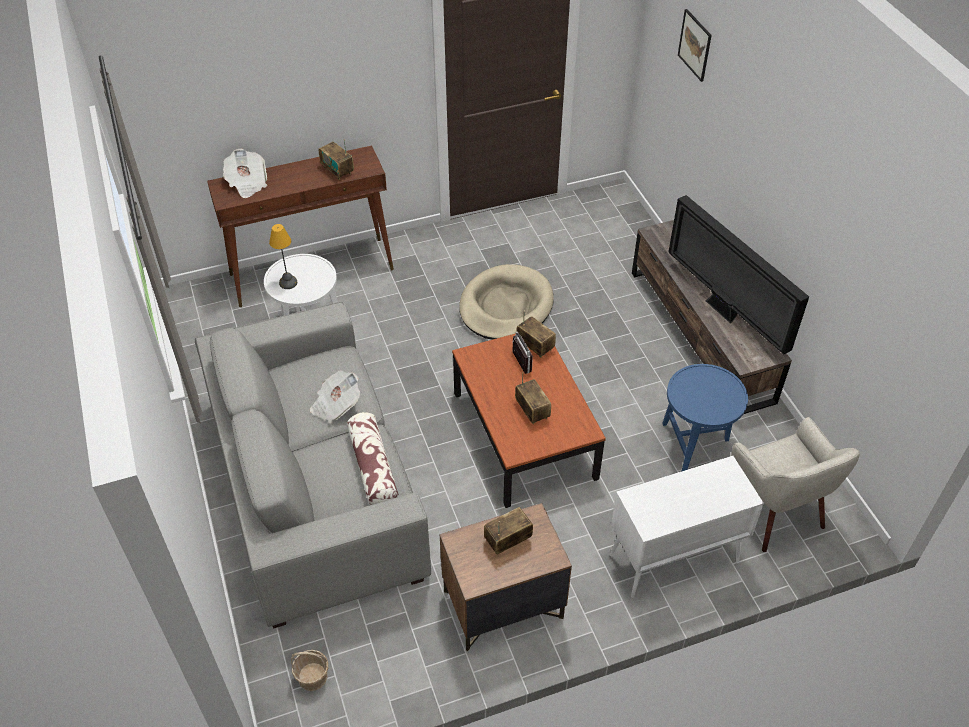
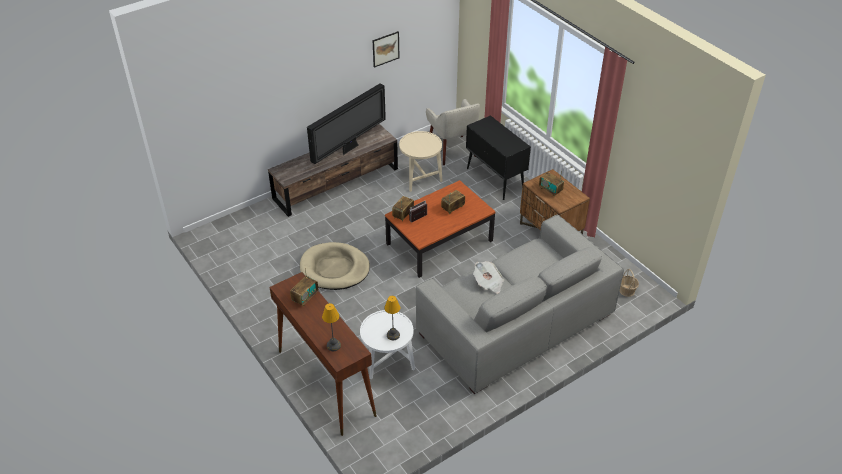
camera: 105 degrees left, 5 degrees down
(247, 183) = (333, 345): newspaper -> table lamp
(373, 466) = (524, 256): pillow -> none
(673, 559) = (495, 179): white cabinet -> black cabinet
(694, 445) = (420, 179): blue side table -> beige side table
(695, 45) = (224, 84): picture -> picture (385, 49)
(774, 512) = (452, 150): beige armchair -> beige armchair turned 105 degrees clockwise

